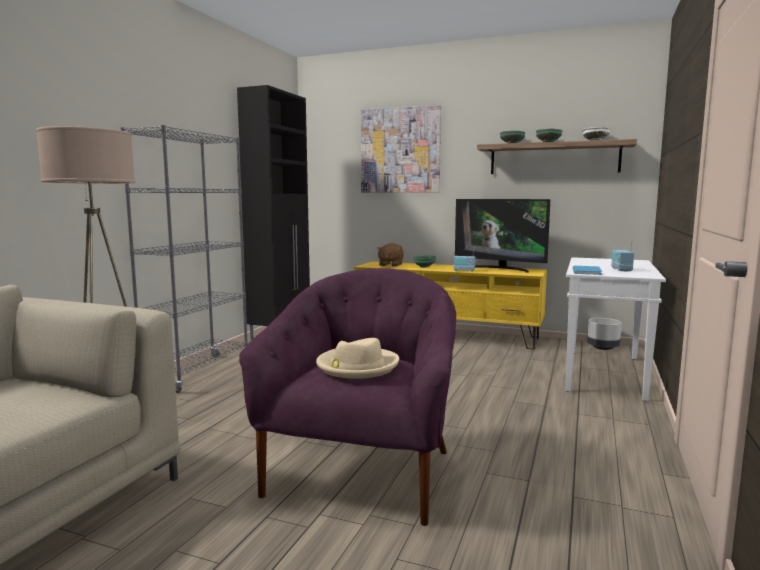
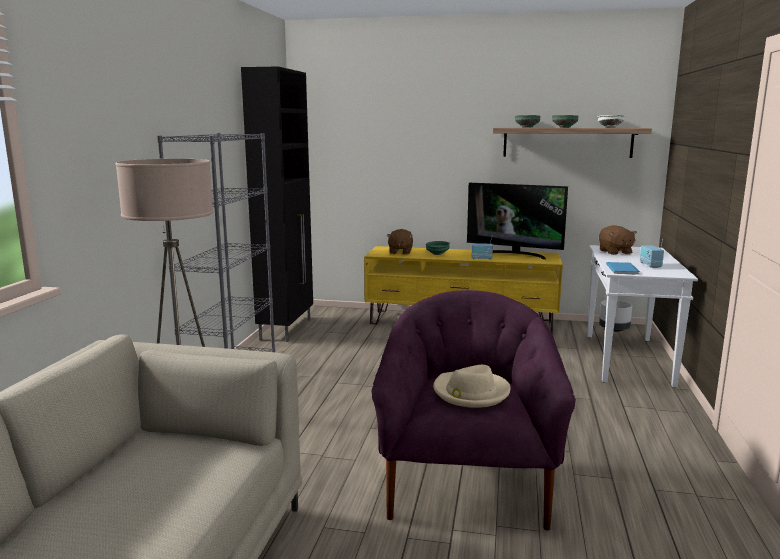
camera: 10 degrees left, 5 degrees up
(400, 150) = (406, 129): picture -> none
(592, 261) = (615, 252): none -> brown plush toy

